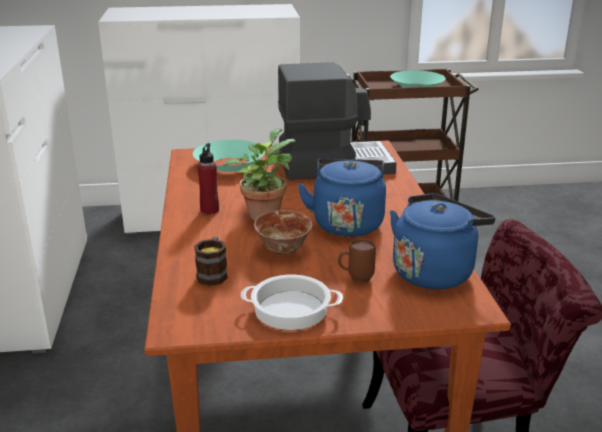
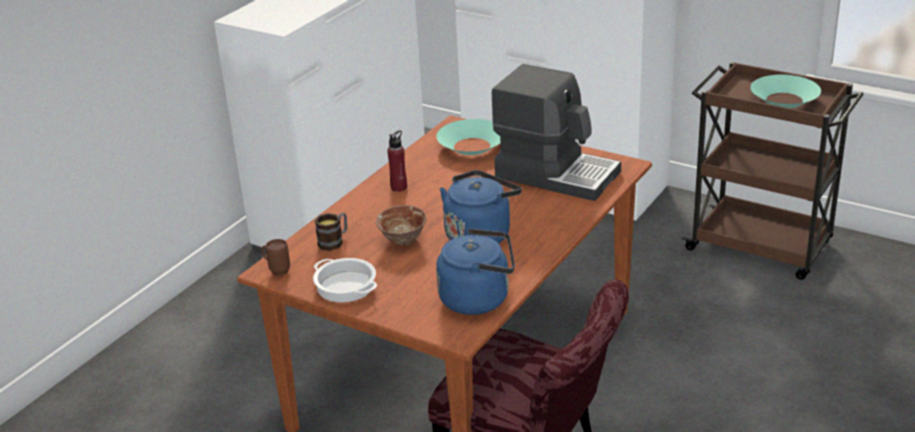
camera: 40 degrees right, 5 degrees up
(263, 213) = (432, 203): potted plant -> none
(355, 279) = (416, 282): brown mug -> brown mug (276, 270)

